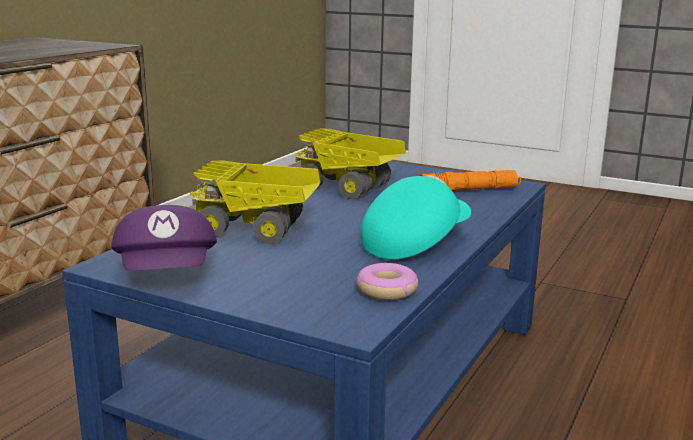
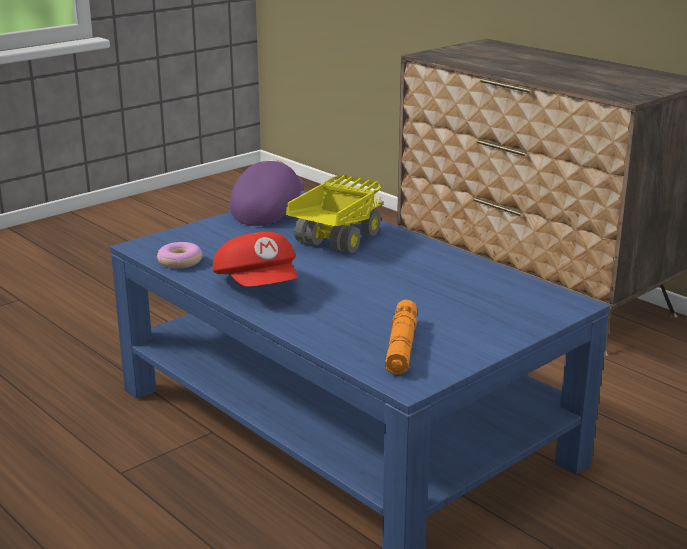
camera: 110 degrees right, 5 degrees up
(168, 274) = (268, 211): purple cap -> purple cap turned 105 degrees clockwise
(348, 188) = (439, 287): toy truck -> none
(414, 243) = (259, 286): turquoise cap -> red cap

